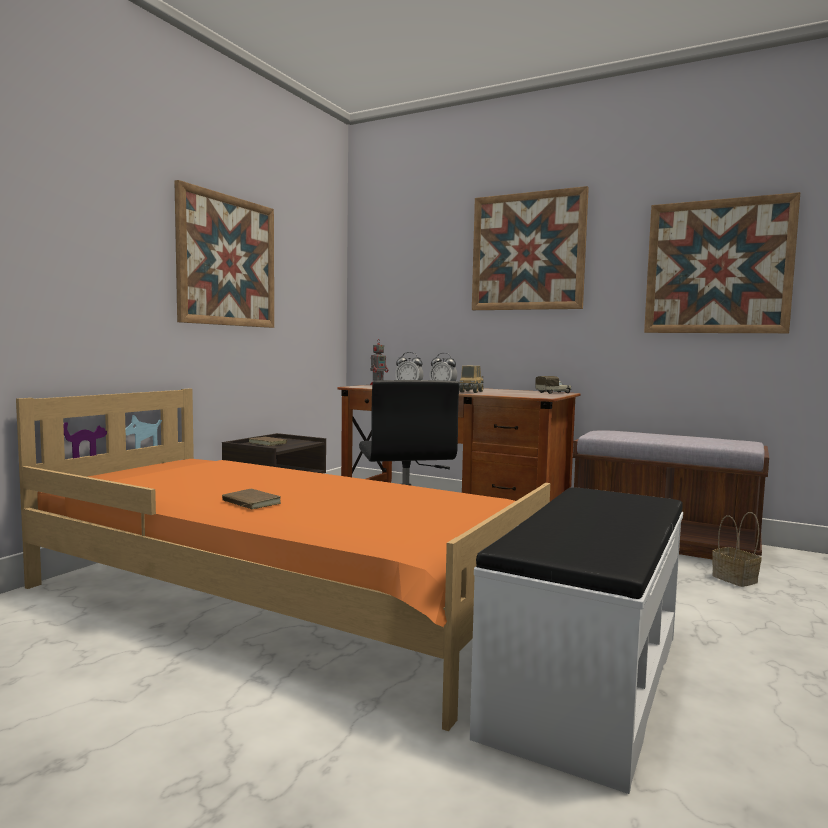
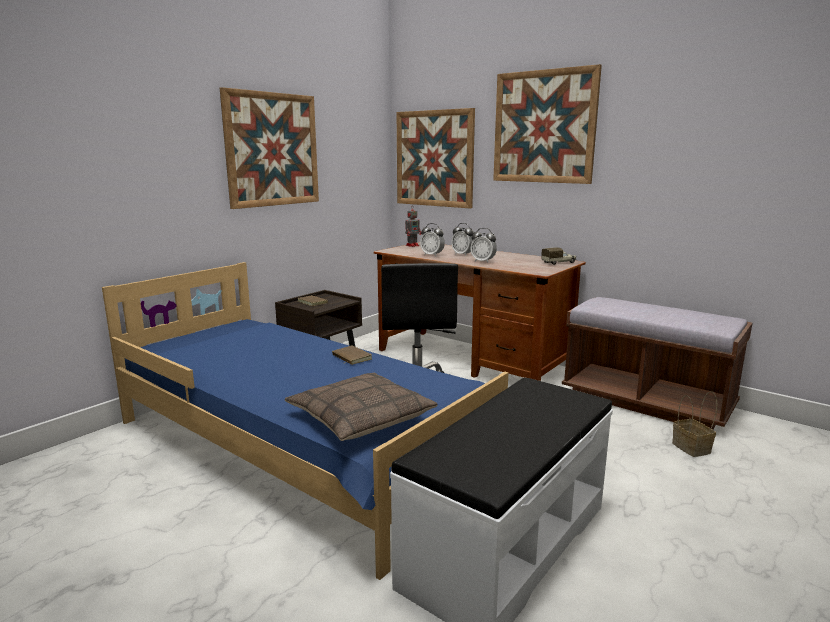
camera: 10 degrees right, 10 degrees up
(249, 503) = (263, 381): brown book -> brown book (350, 357)
(281, 599) = (300, 445): orange bed -> blue bed
(396, 528) = (360, 417): none -> pillow
(471, 392) = (483, 261): toy truck -> alarm clock
(717, 267) = (720, 149): picture -> picture (434, 158)

